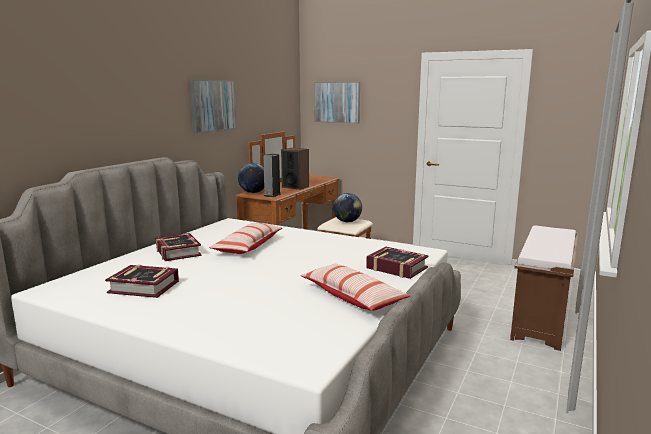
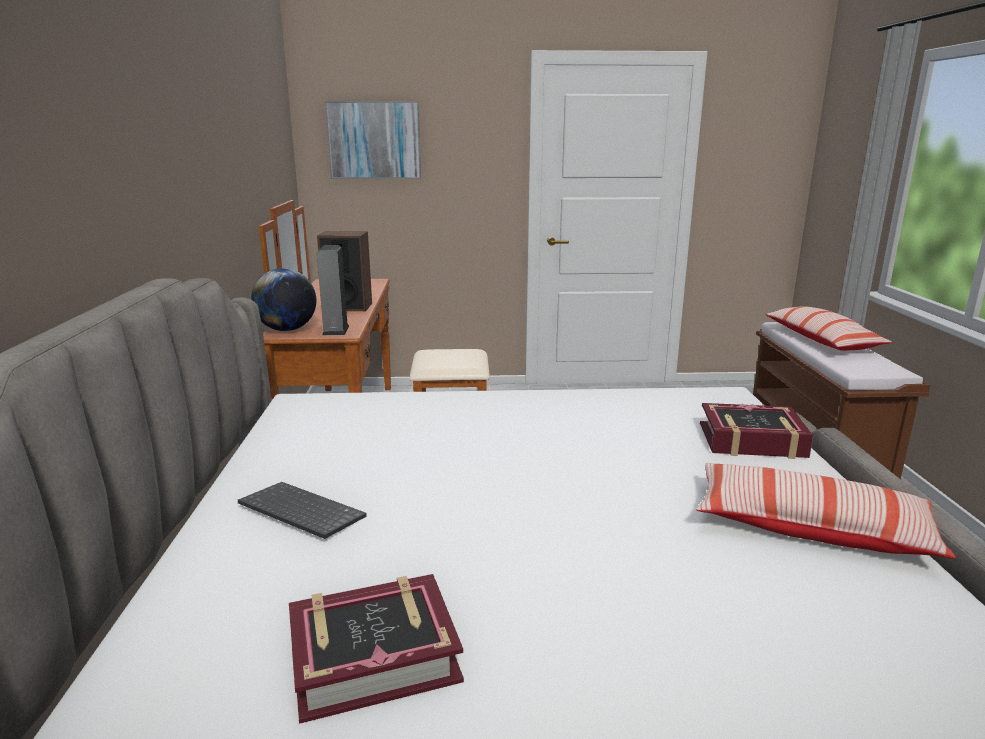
camera: 30 degrees left, 5 degrees up
(177, 252) = (298, 513): book -> keyboard
(212, 105) = (201, 145): picture -> none
(248, 246) = (431, 456): pillow -> pillow (821, 340)
(347, 221) = (456, 357): globe -> none

